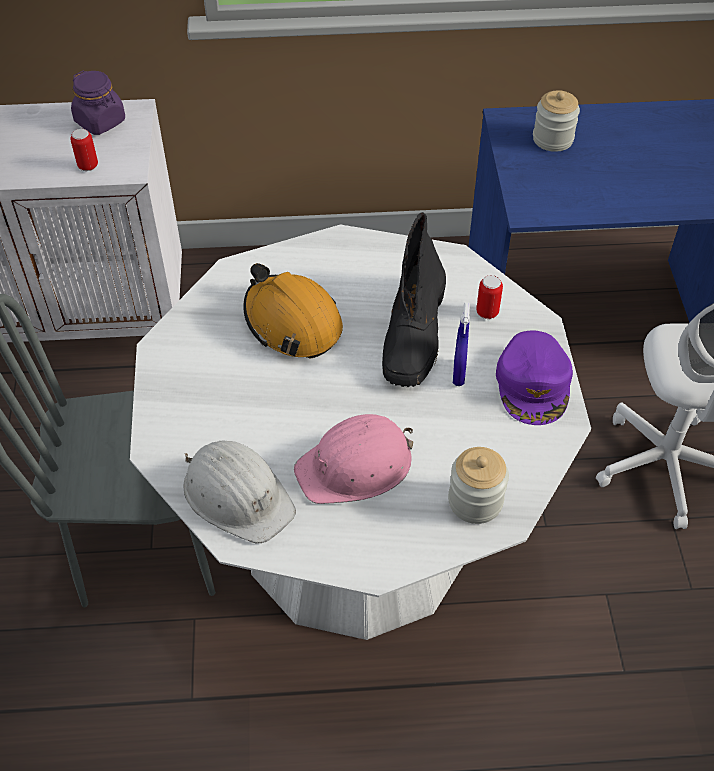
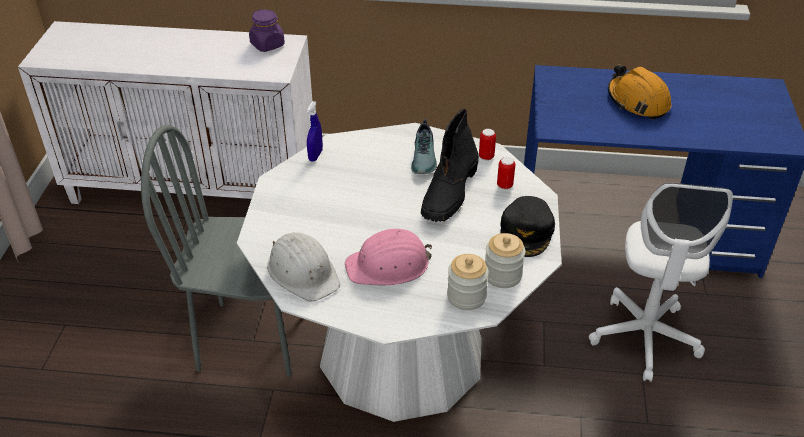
camera: 10 degrees right, 10 degrees down
(88, 166) = (252, 69): can -> can (486, 156)
(292, 322) = (367, 176): orange hard hat -> orange hard hat (637, 101)
(367, 281) = (425, 158): none -> shoe
(458, 373) = (475, 219): blue spray bottle -> blue spray bottle (315, 155)
(534, 384) = (527, 232): purple cap -> black cap
(552, 139) = (580, 88): jar -> jar (502, 275)

